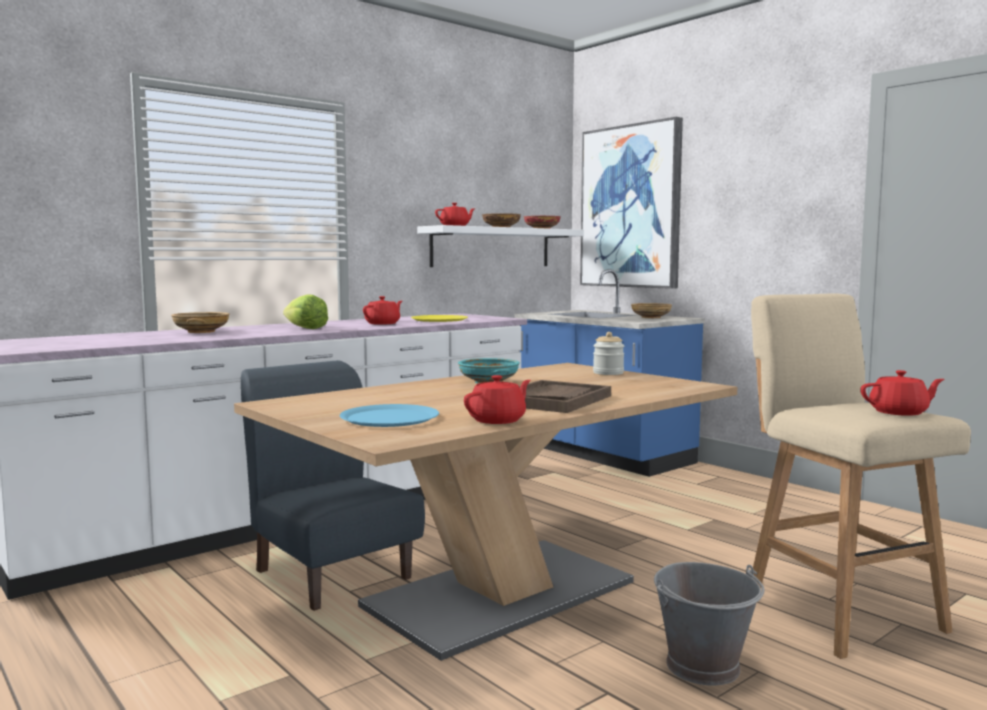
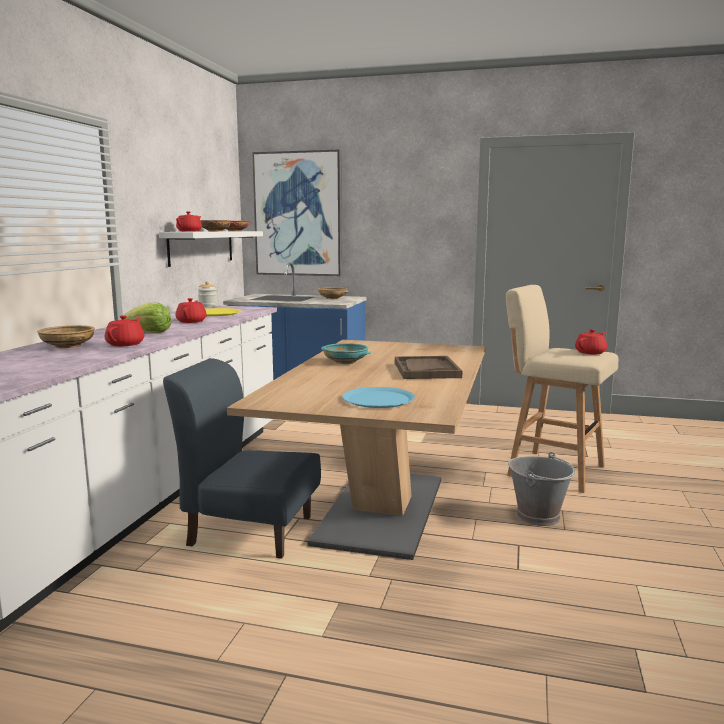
camera: 35 degrees left, 5 degrees up
(498, 420) = (444, 389): red teapot -> red teapot (126, 344)
(608, 373) = (393, 345): jar -> jar (208, 306)

